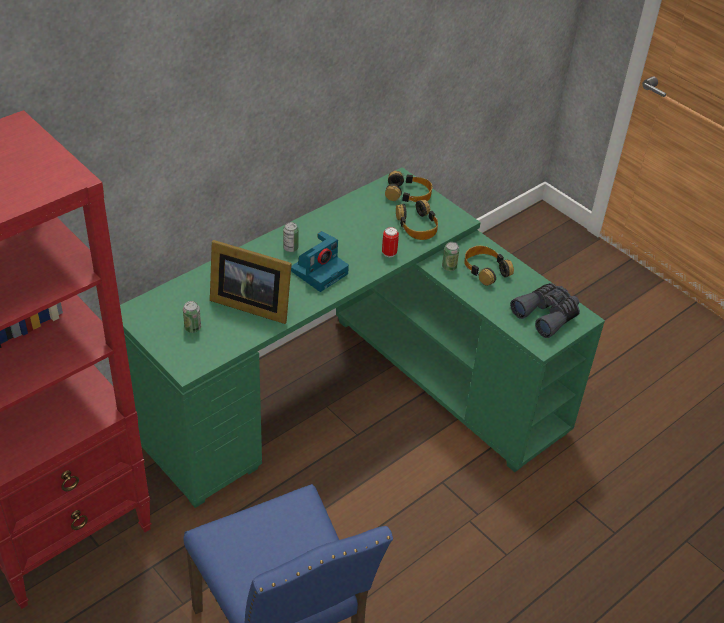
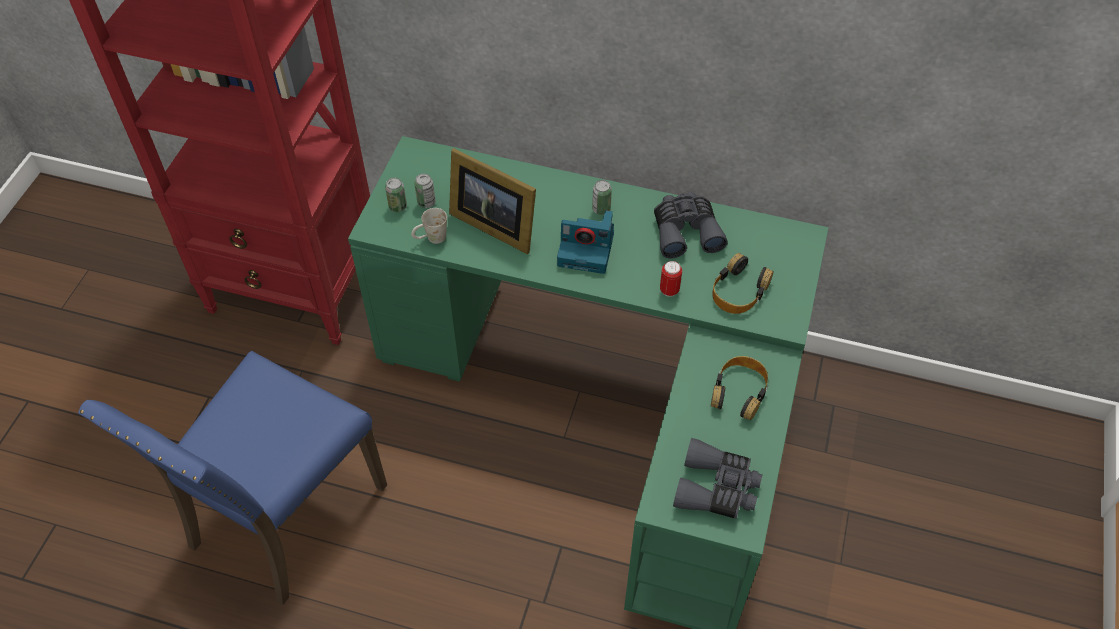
camera: 60 degrees right, 10 degrees up
(231, 342) = (431, 239): none -> white mug
(249, 304) = (493, 223): picture frame -> picture frame turned 45 degrees counterclockwise
(347, 222) = (685, 231): none -> grey binoculars
(408, 194) = (786, 256): headphones -> none
(449, 267) = (711, 356): can -> can (398, 206)

